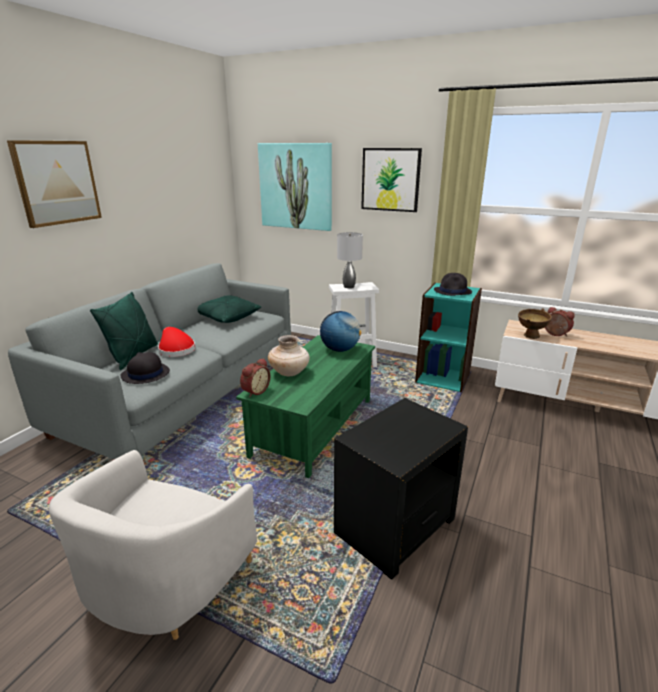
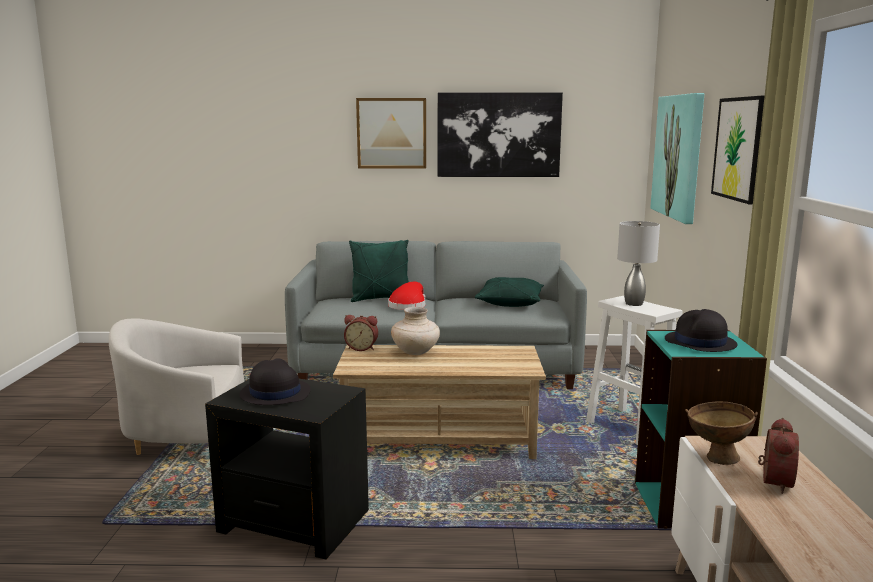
camera: 65 degrees right, 10 degrees down
(145, 374) = (350, 309): black hat -> black hat (274, 393)
(149, 178) = (498, 135): none -> picture
(314, 426) = (440, 439): green coffee table -> beige coffee table
(340, 350) = (505, 361): globe -> none

